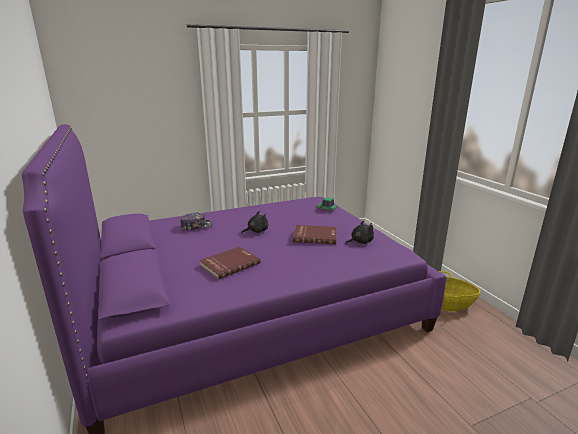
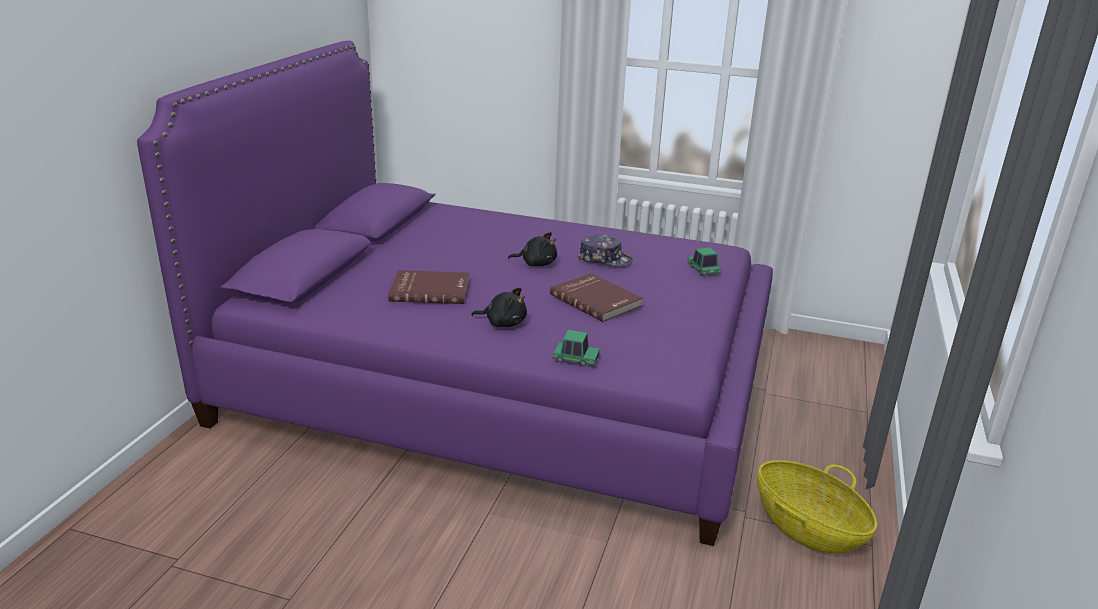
camera: 40 degrees right, 5 degrees up
(196, 226) = (477, 230): cap -> cap (605, 259)
(355, 265) = (575, 359): none -> toy car
(360, 242) = (648, 334): black plush toy -> black plush toy (503, 323)

